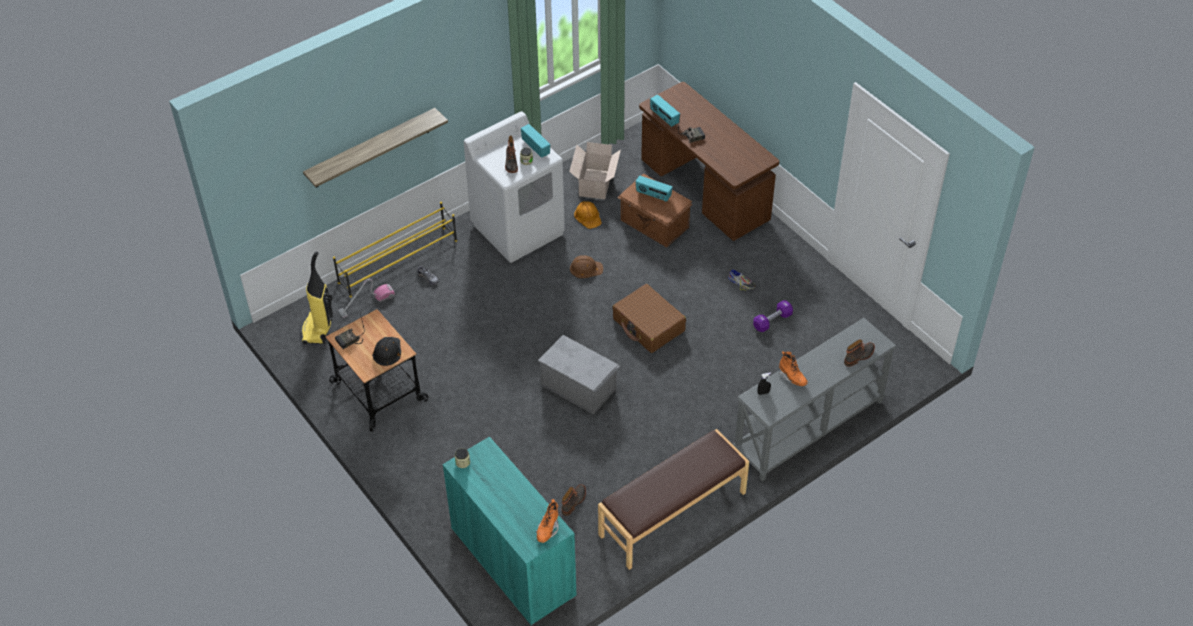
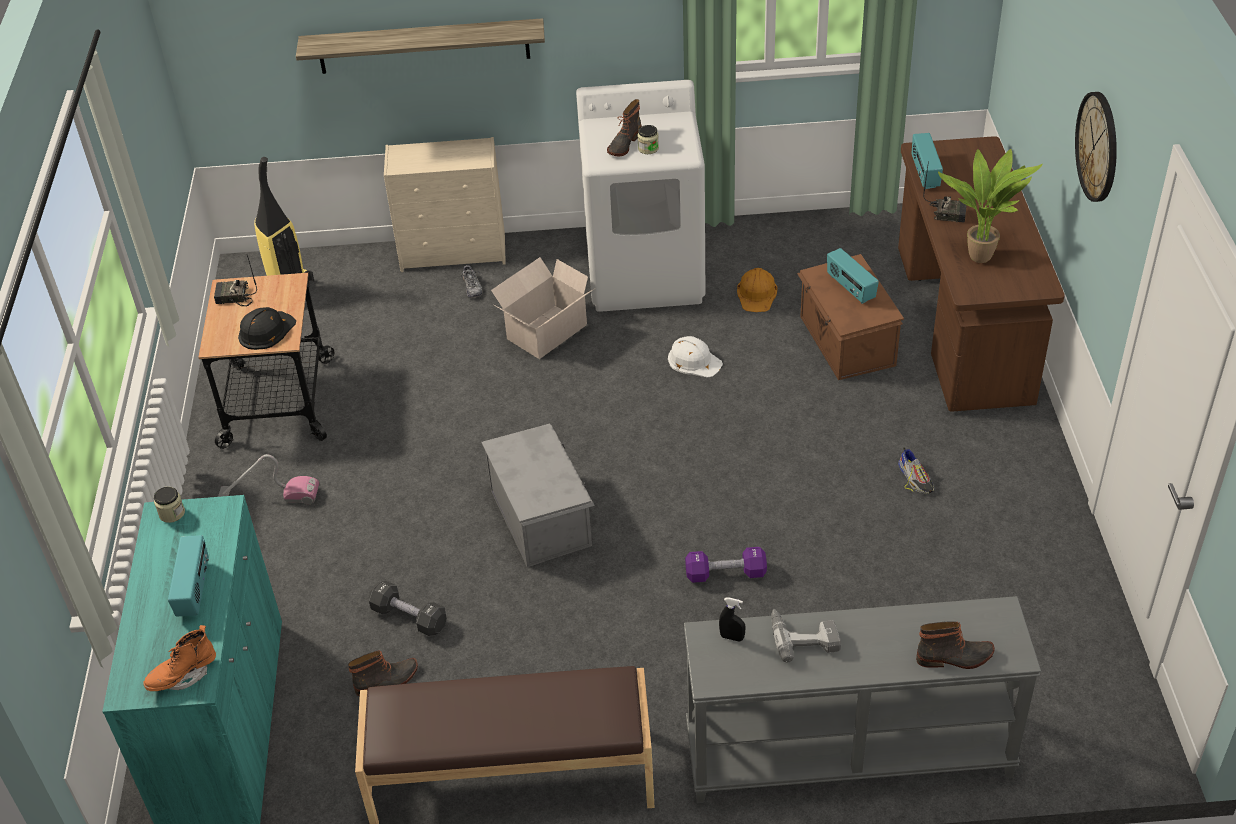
camera: 35 degrees right, 5 degrees down
(366, 303) = (368, 286): vacuum cleaner -> vacuum cleaner (269, 495)
(399, 261) = (454, 252): yellow shoe rack -> beige dresser
(536, 148) = (677, 137): radio -> radio (194, 590)
(557, 467) = (409, 617): none -> black dumbbell
(586, 268) = (694, 361): brown hard hat -> white hard hat
(594, 185) = (802, 257): cardboard box -> cardboard box (545, 333)
(648, 325) = (718, 477): brown suitcase -> none
(726, 154) = (981, 255): none -> potted plant
(772, 321) = (920, 557): purple dumbbell -> purple dumbbell (725, 574)
(785, 84) = (1098, 146): none -> wall clock
(792, 377) = (803, 636): orange boot -> power drill

